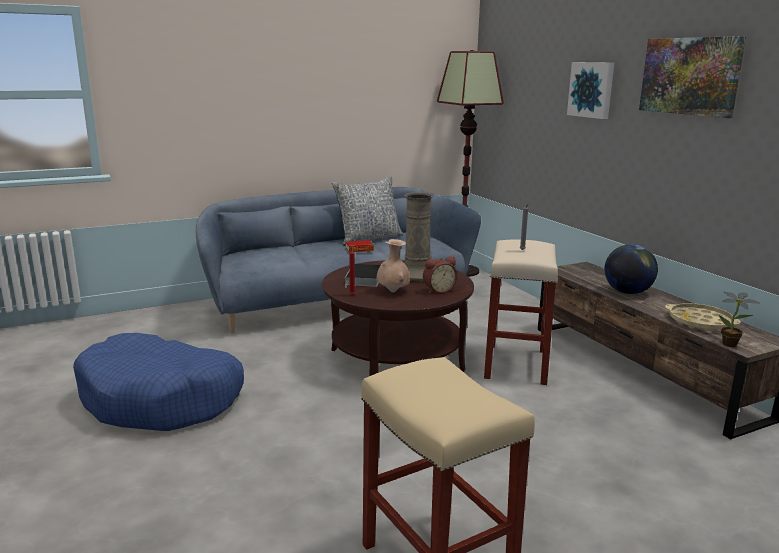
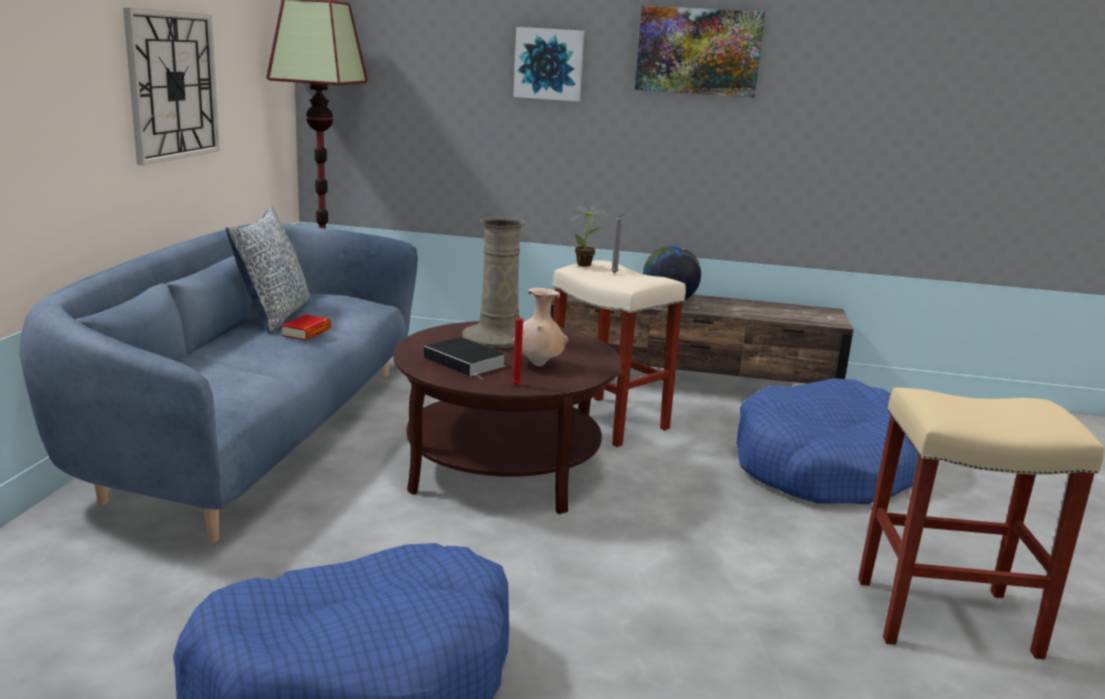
camera: 55 degrees left, 0 degrees up
(344, 104) = (173, 86): none -> wall clock
(438, 290) = (570, 348): alarm clock -> none
(605, 458) = (826, 467): none -> blue dog bed
(700, 322) = (769, 312): beige tray -> none
(731, 345) = (826, 323): potted plant -> potted plant (586, 265)

